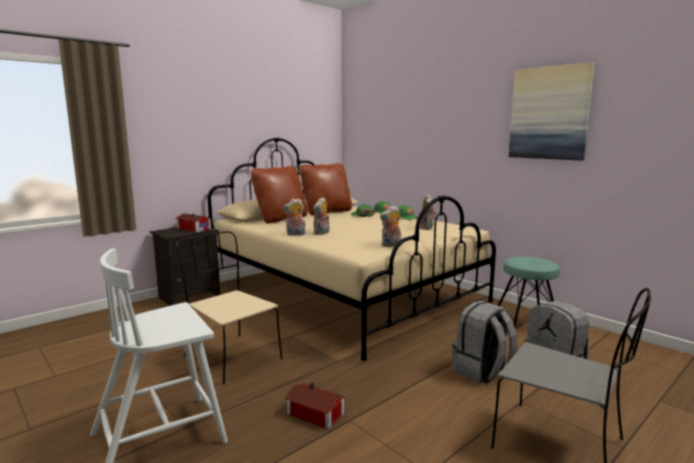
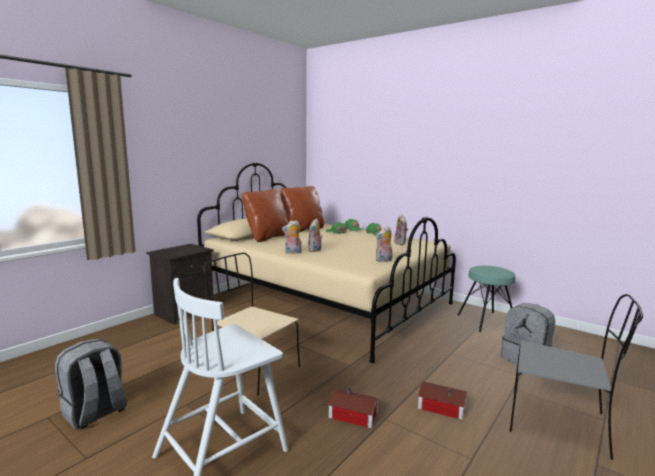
camera: 10 degrees left, 0 degrees up
(194, 228) = (188, 248): toy house -> toy house (440, 406)
(482, 372) = (472, 365): grey backpack -> grey backpack (95, 413)
(549, 113) = (501, 147): picture -> none

